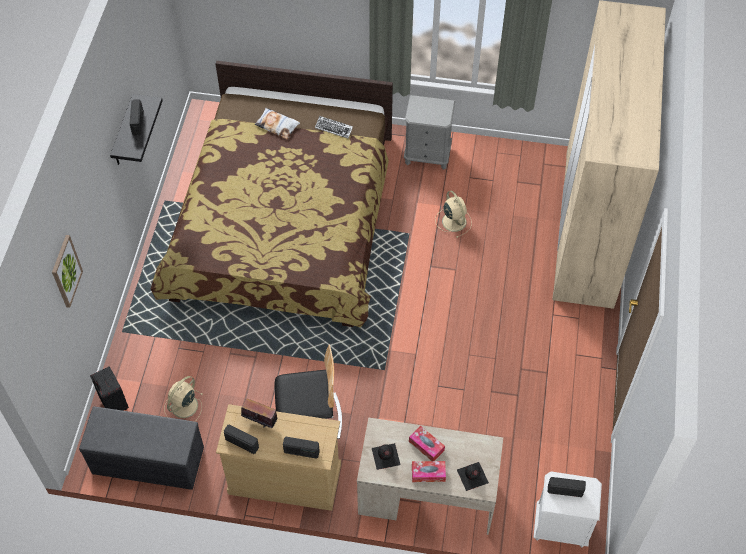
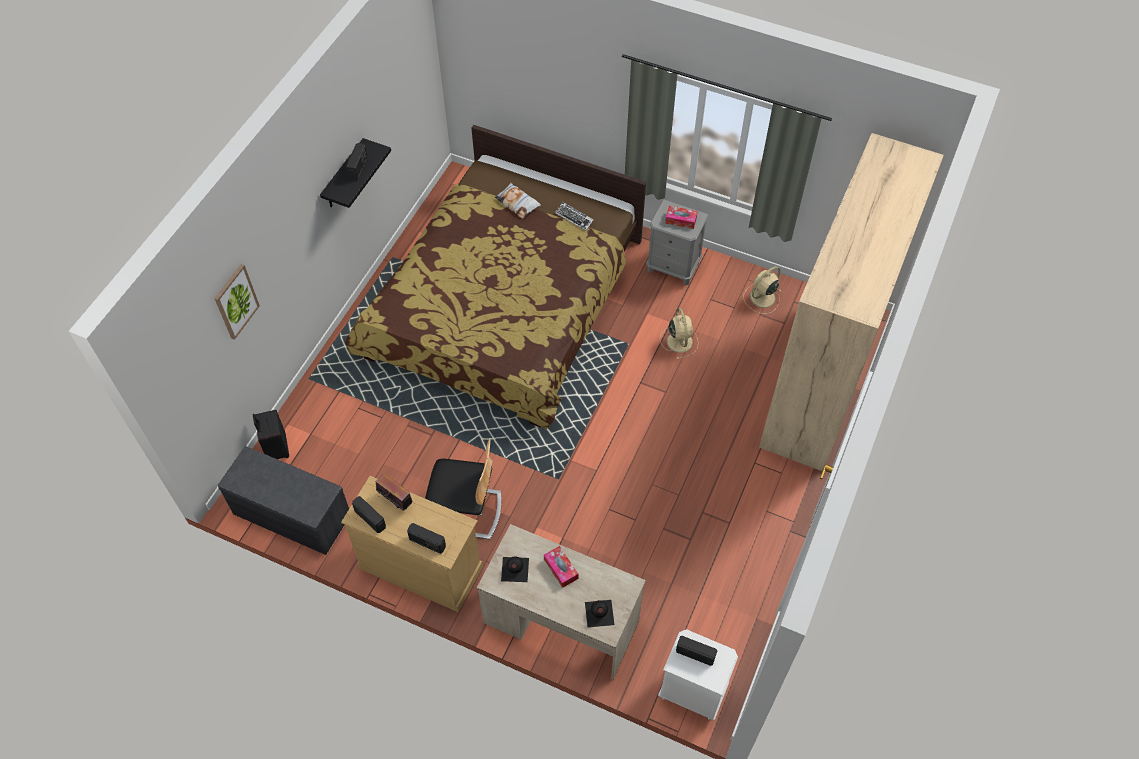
camera: 15 degrees right, 0 degrees up
(183, 407) = (344, 468): beige fan -> beige fan (761, 298)
(428, 473) = (553, 599): tissue box -> tissue box (680, 220)

